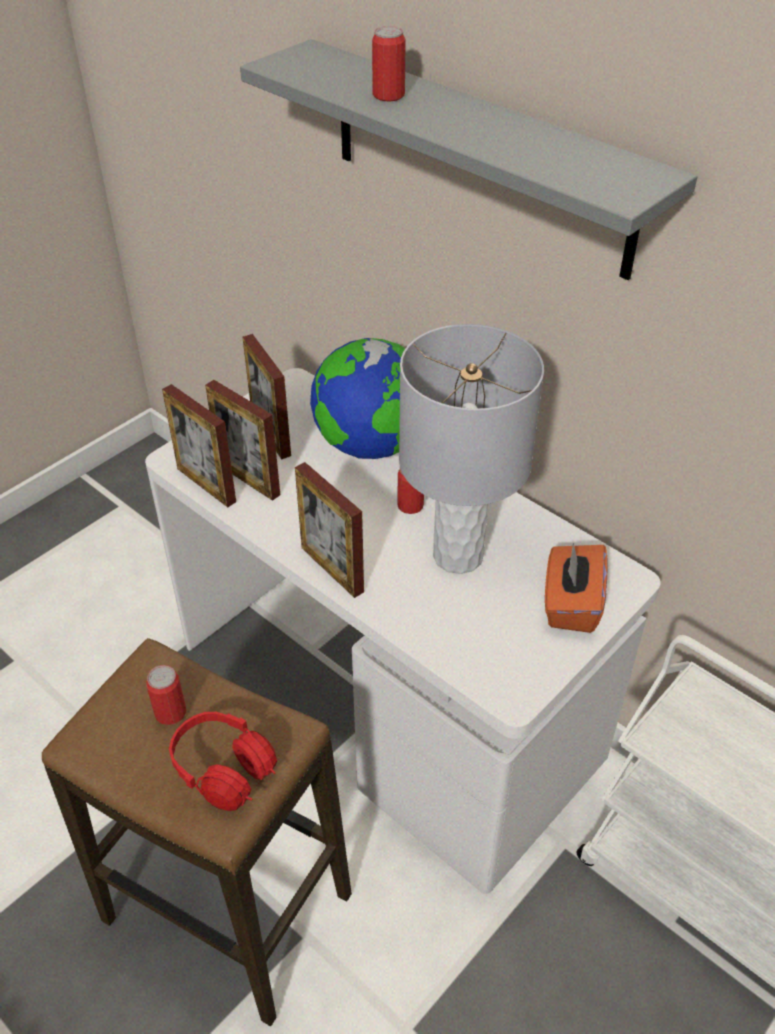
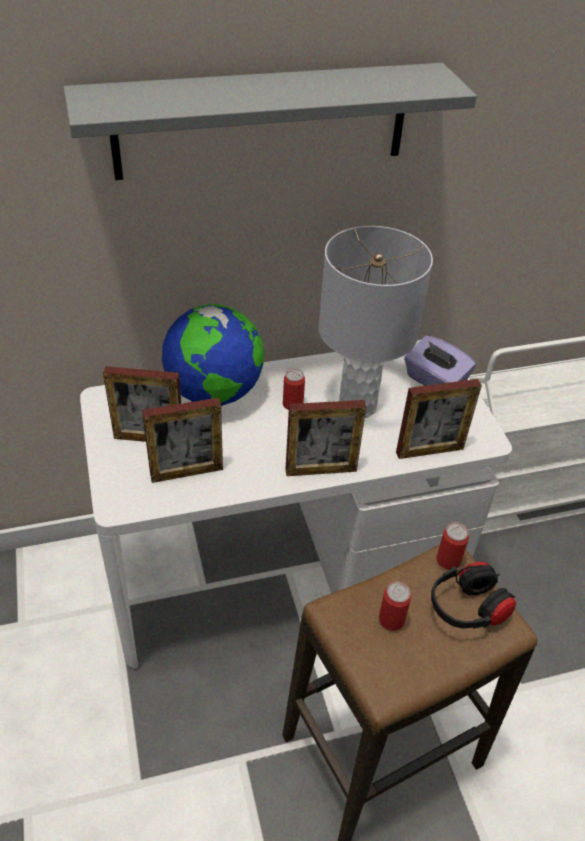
camera: 60 degrees left, 0 degrees up
(206, 485) = (169, 499): picture frame -> picture frame (429, 450)
(225, 773) = (467, 609): red headphones -> black headphones
(388, 95) = (214, 95): can -> can (448, 560)
(571, 604) = (434, 381): orange tissue box -> purple tissue box

